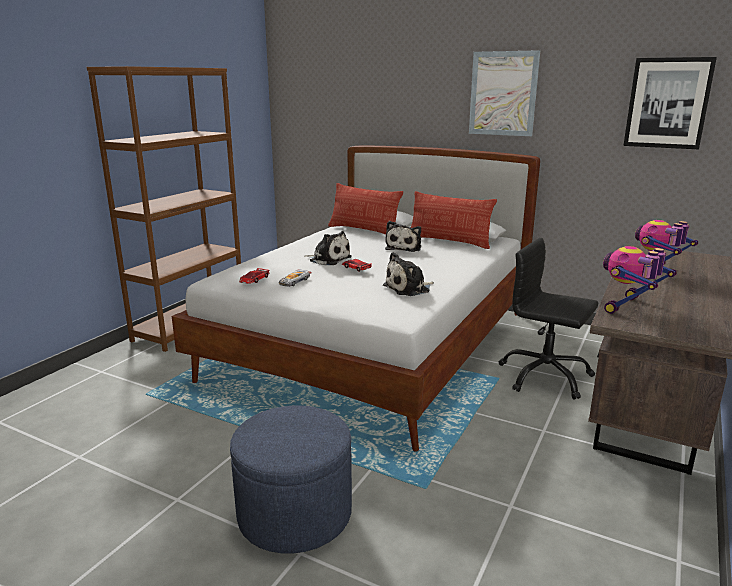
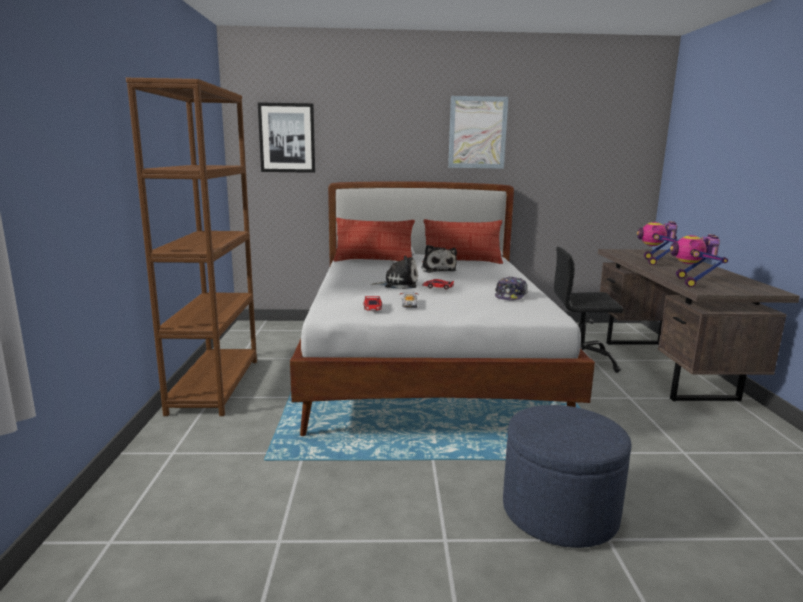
camera: 30 degrees left, 5 degrees down
(409, 288) = (511, 296): plush toy -> cap
(667, 103) = (604, 140): picture -> picture (287, 138)

